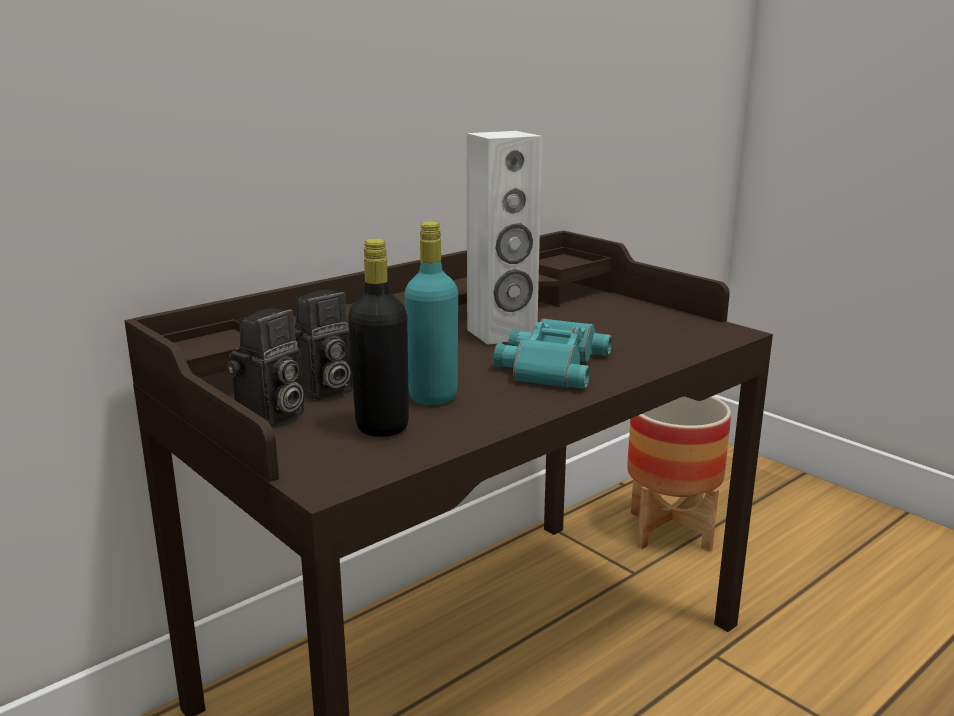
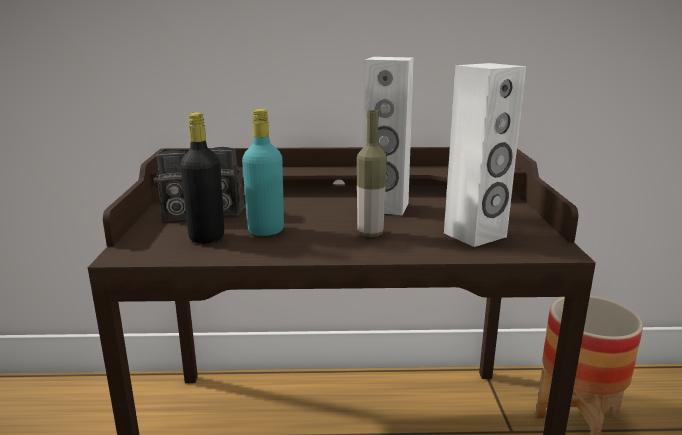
camera: 40 degrees right, 0 degrees up
(550, 365) = (370, 233): turquoise binoculars -> bottle
(644, 337) = (475, 235): none -> white speaker

